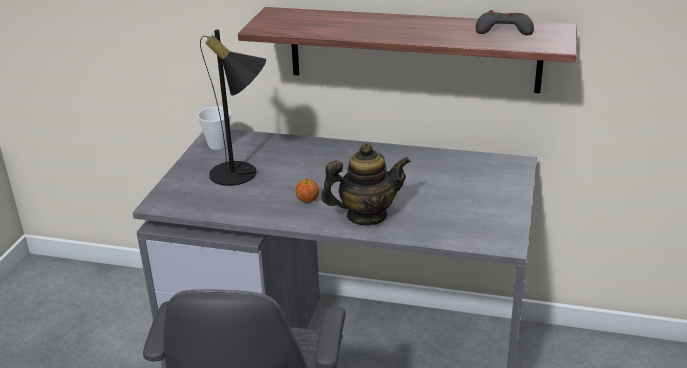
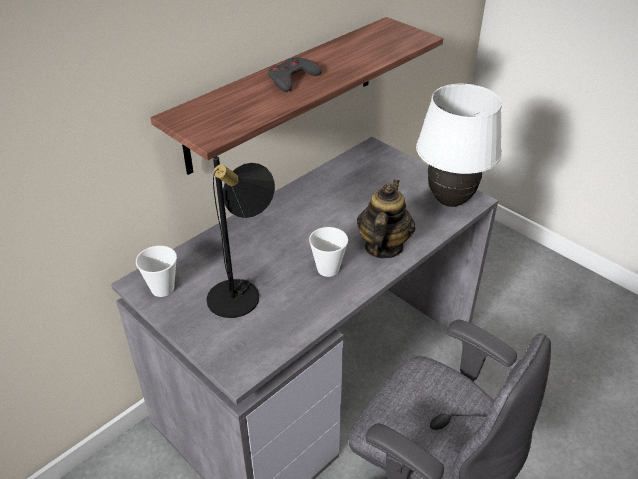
camera: 60 degrees left, 10 degrees up
(307, 200) = (328, 269): apple -> cup
(484, 230) = (450, 201): none -> white table lamp
(503, 29) = (366, 41): grey game controller -> grey game controller (292, 79)

